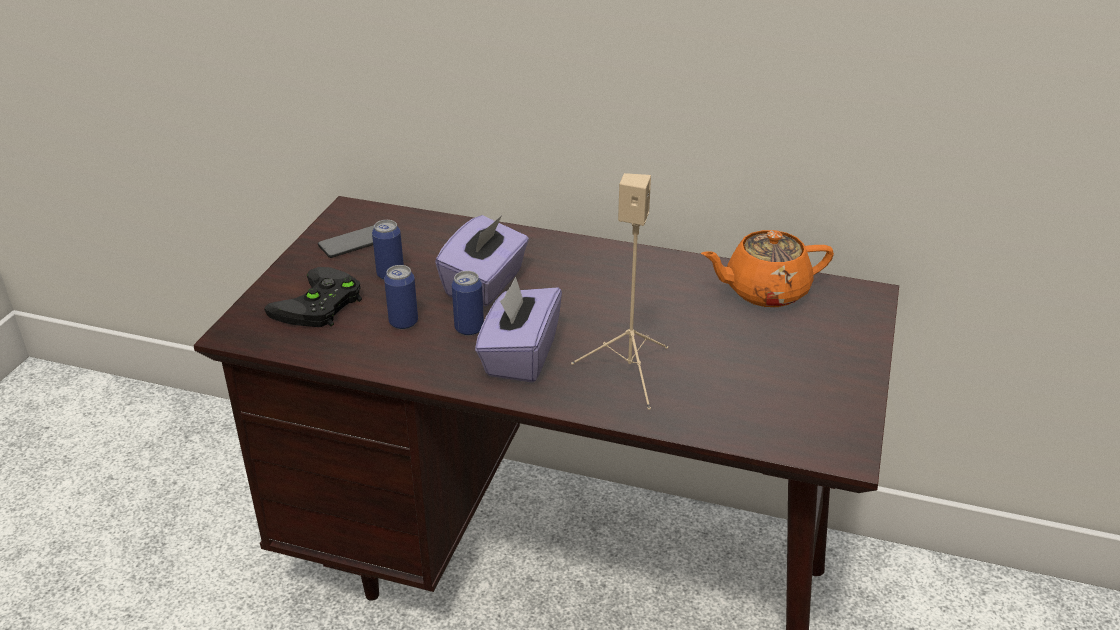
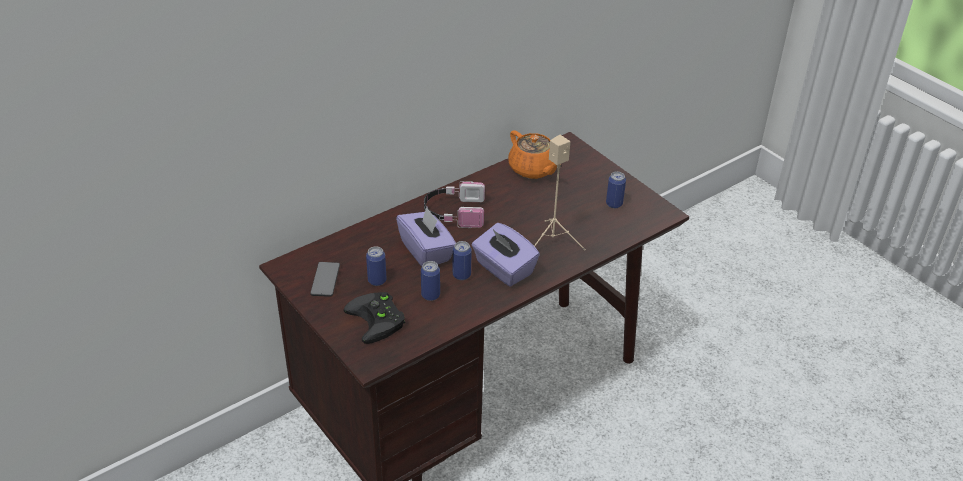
camera: 55 degrees left, 5 degrees up
(586, 271) = (454, 213): none -> headphones
(764, 291) = (533, 169): orange teapot -> orange teapot turned 60 degrees counterclockwise
(793, 392) = (614, 204): none -> can

